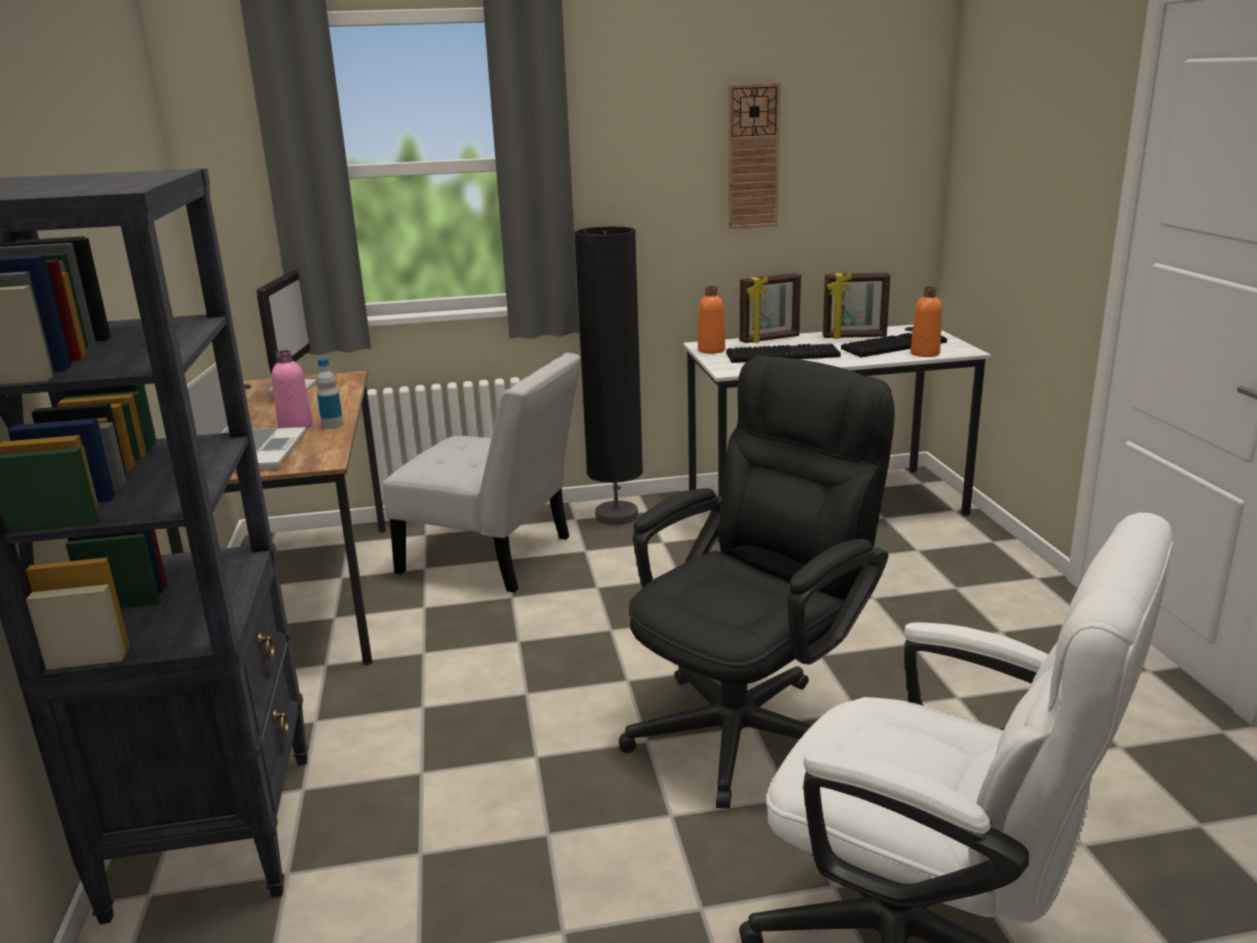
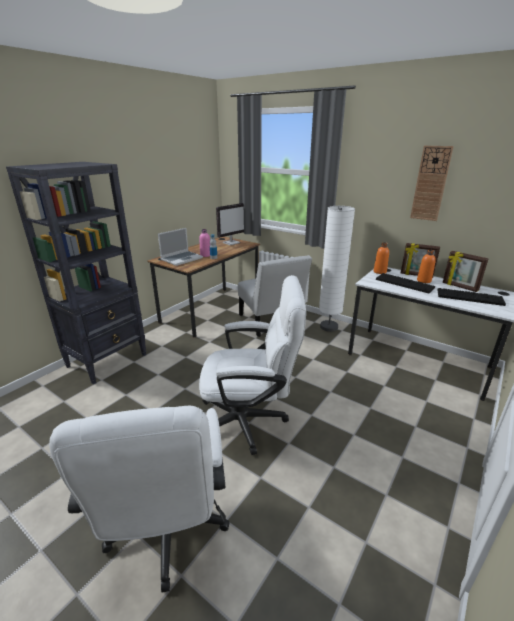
camera: 45 degrees right, 5 degrees up
(616, 516) = (329, 327): black floor lamp -> white floor lamp
(750, 722) = (250, 421): black office chair -> white office chair
(925, 353) = (477, 307): orange bottle -> orange bottle (424, 280)

